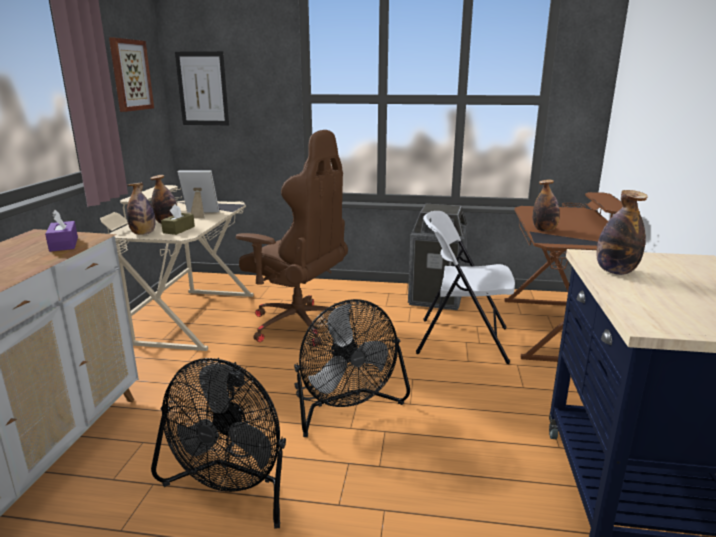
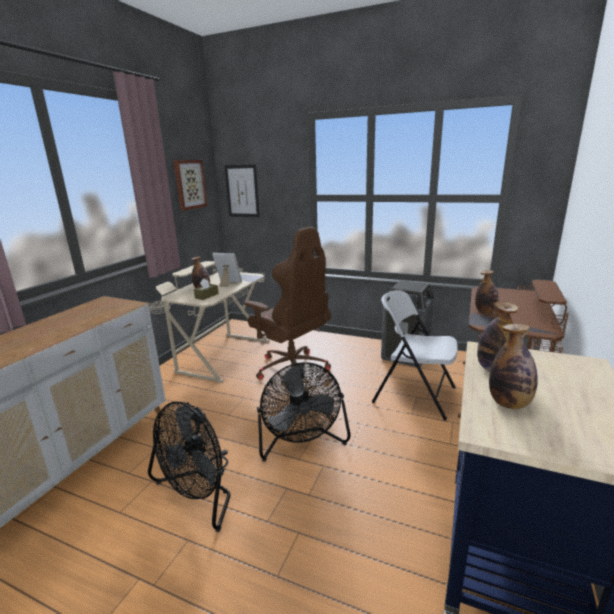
camera: 15 degrees right, 0 degrees up
(64, 244) = (112, 309): purple tissue box -> none
(143, 233) = (182, 298): bottle -> bottle (509, 403)

